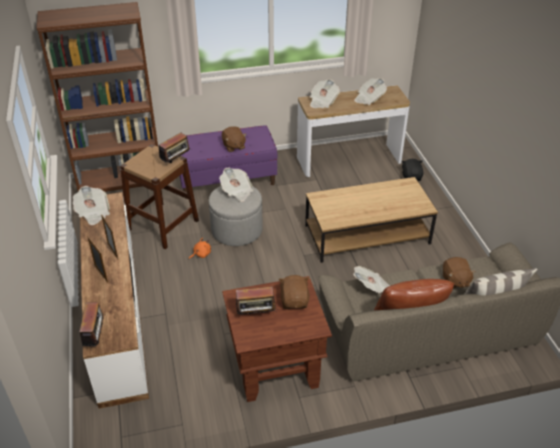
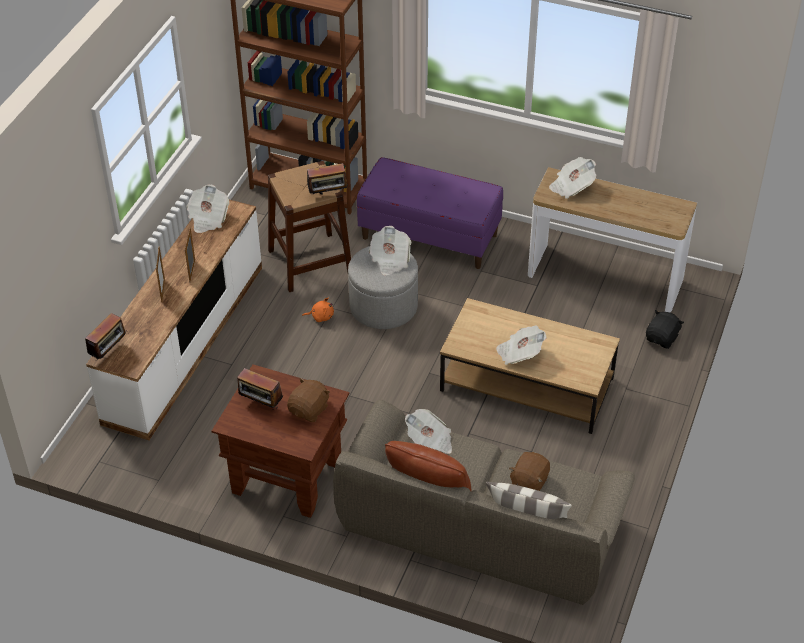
camera: 35 degrees right, 5 degrees up
(233, 146) = (435, 199): brown plush toy -> none
(369, 99) = (635, 207): newspaper -> newspaper (519, 353)

